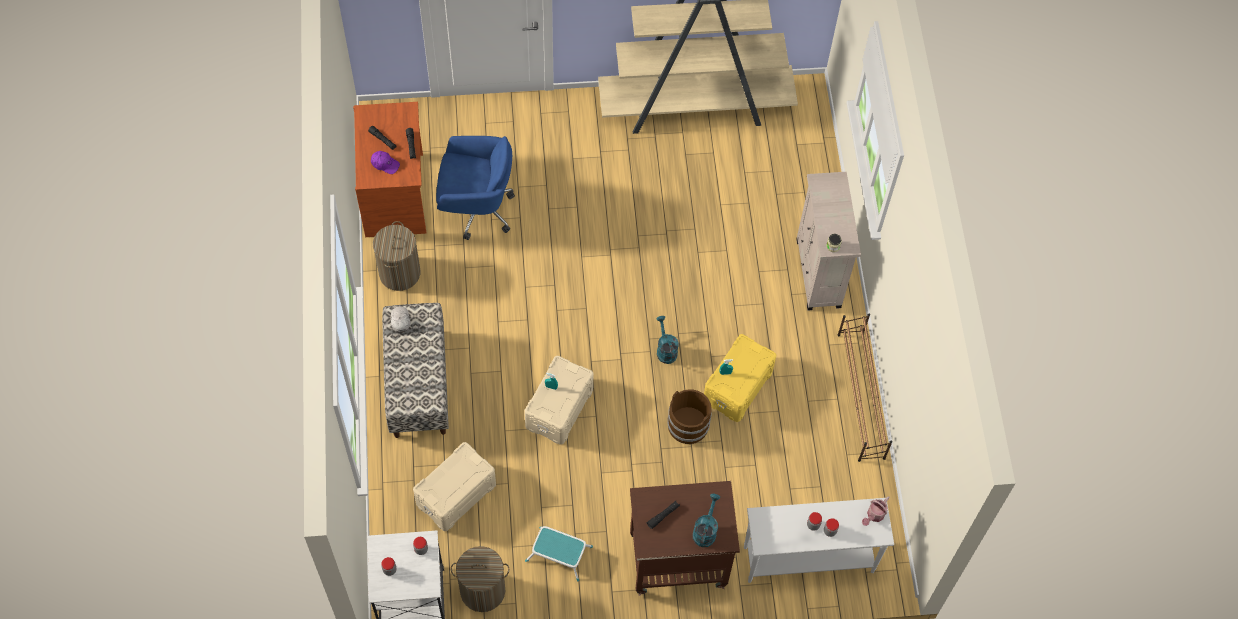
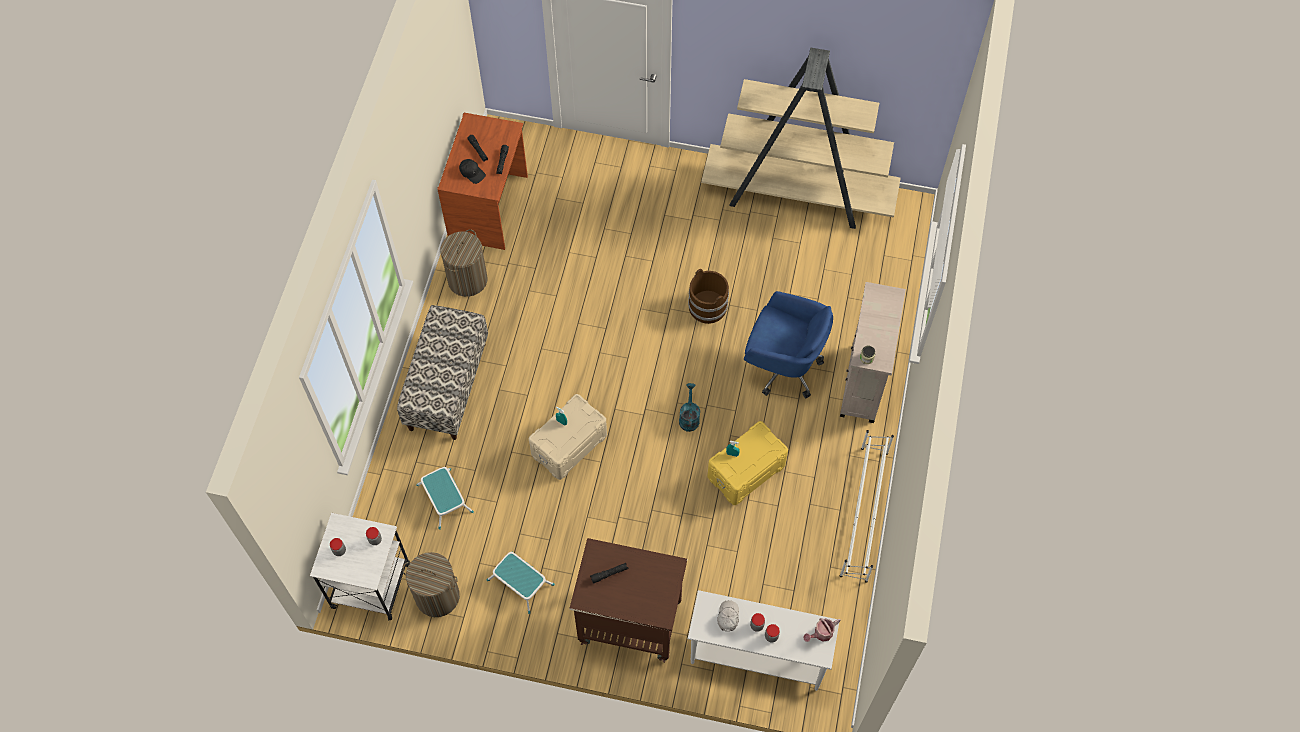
camera: 20 degrees right, 0 degrees up
(385, 164) = (472, 173): purple cap -> black cap
(400, 321) = (441, 322): white cap -> white cap (728, 617)
(455, 494) = (445, 498): beige storage box -> turquoise step ladder
(477, 211) = (558, 241): blue office chair -> blue office chair (783, 368)
(688, 425) = (686, 495): brown bucket -> brown bucket (708, 307)
(705, 530) = (645, 600): turquoise watering can -> none
(860, 396) = (863, 514): brown shoe rack -> white shoe rack

